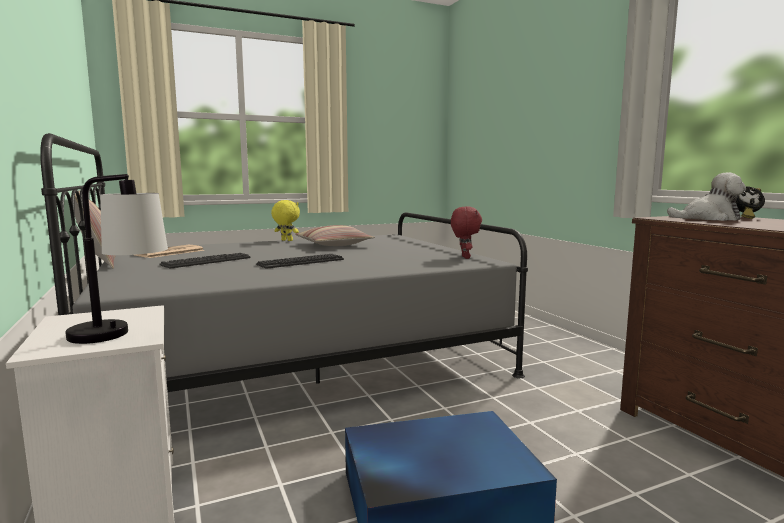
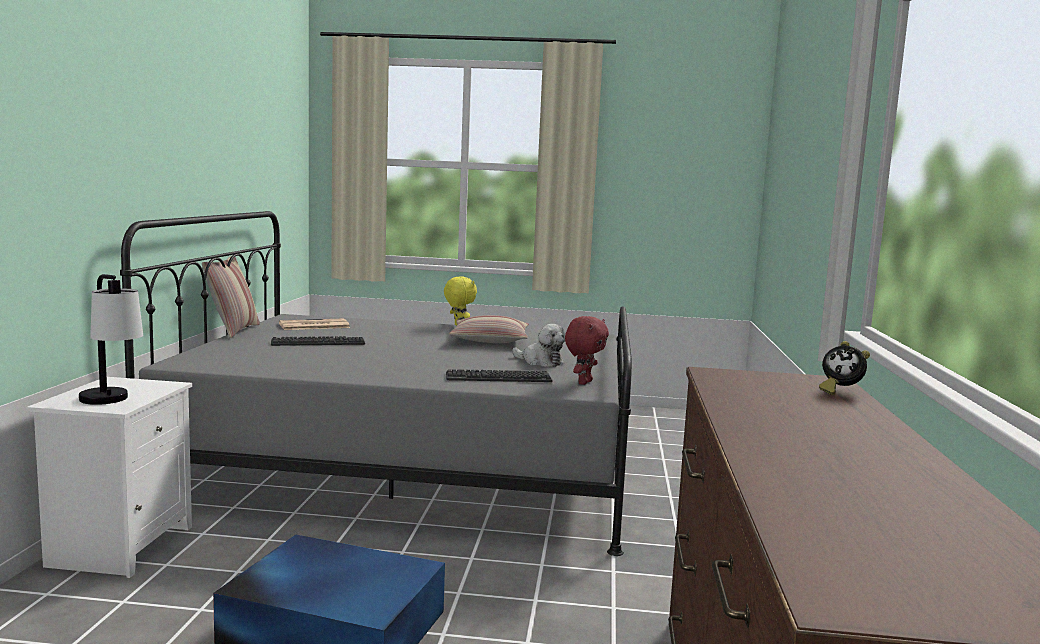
camera: 30 degrees right, 0 degrees up
(301, 262) = (396, 358): keyboard -> keyboard (498, 378)
(708, 219) = (765, 384): plush toy -> plush toy (540, 362)

